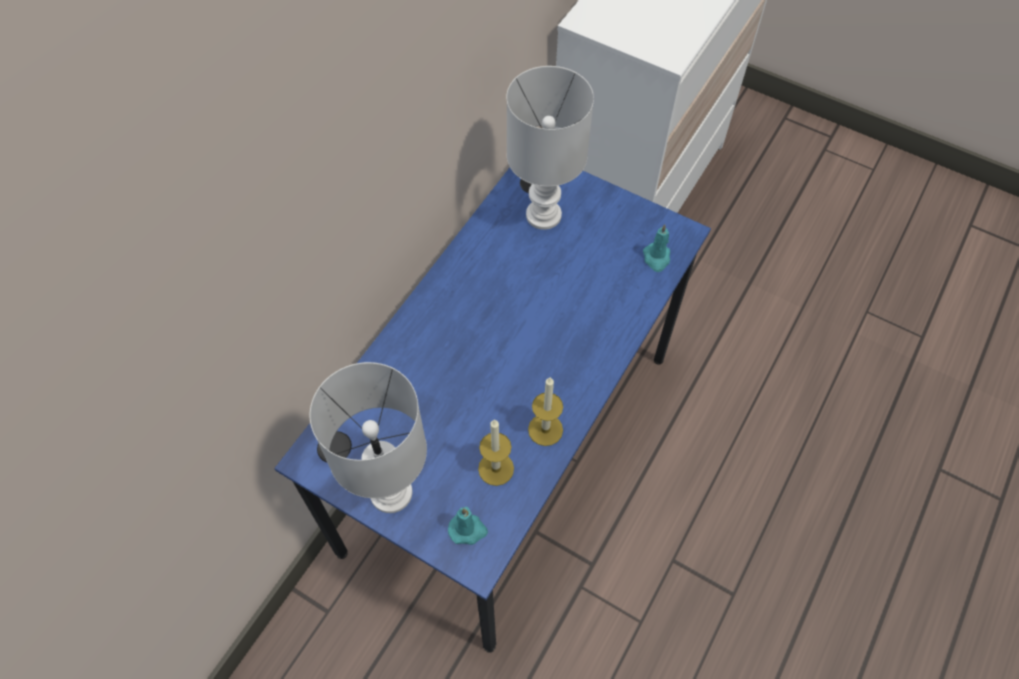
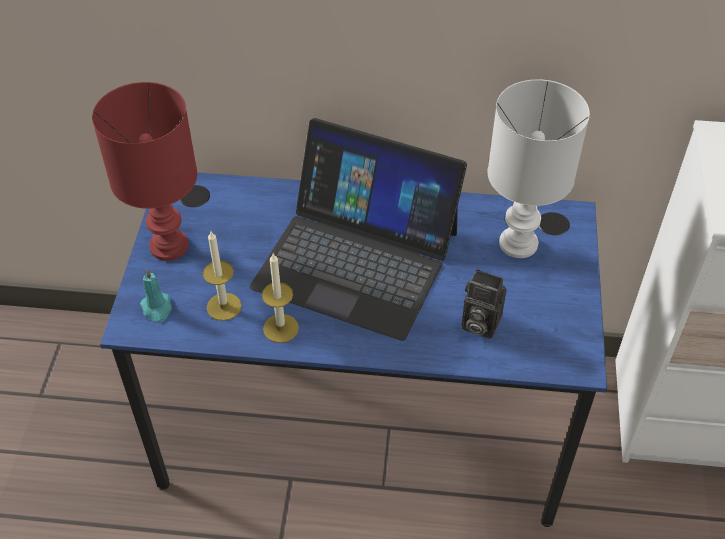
camera: 65 degrees right, 10 degrees down
(389, 494) = (167, 245): white table lamp -> red table lamp
(495, 338) = (357, 258): none -> laptop
(612, 280) = (478, 323): none -> camera
(656, 258) = (531, 352): turquoise candle -> none

